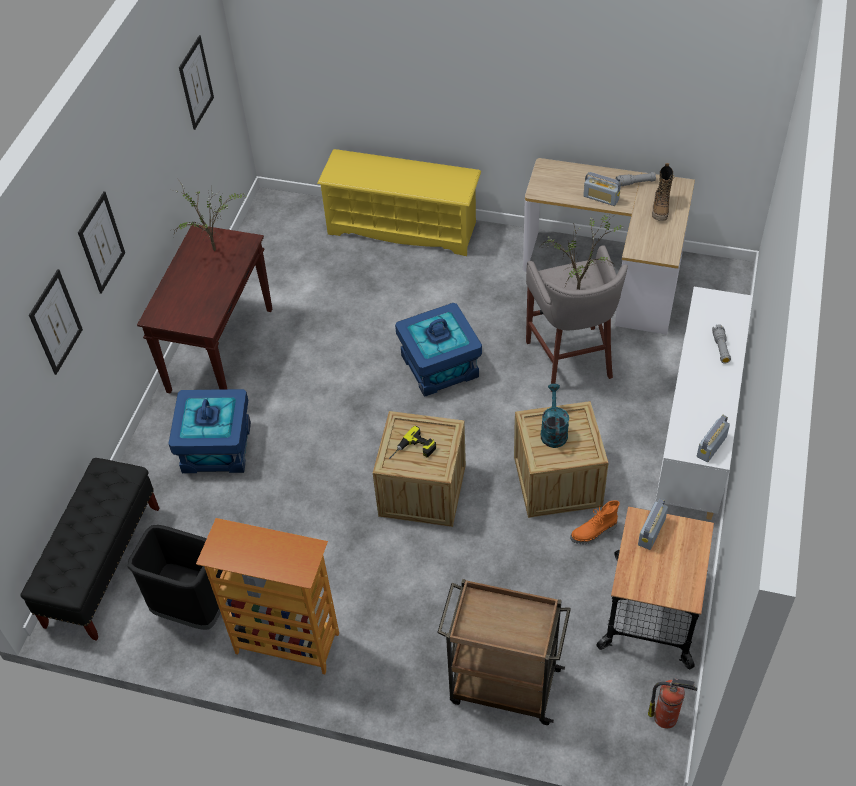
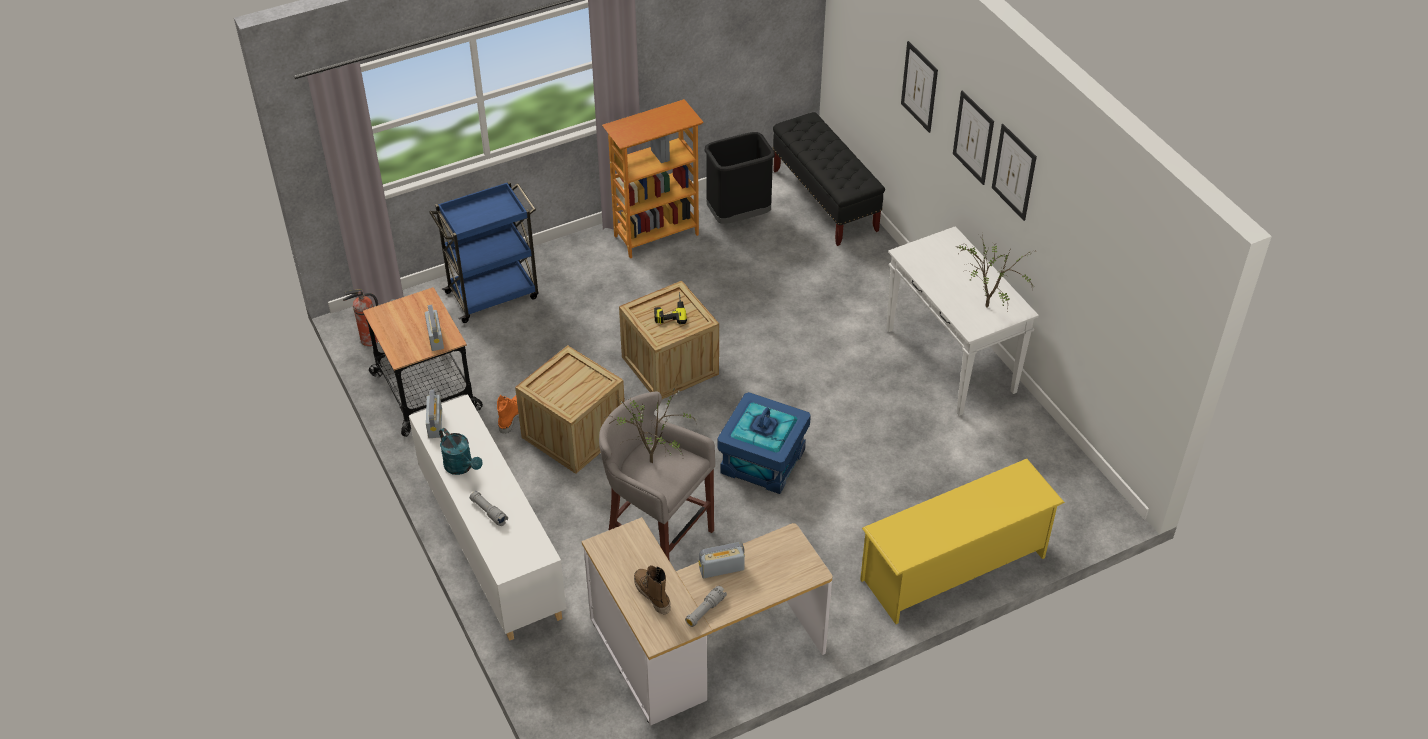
camera: 135 degrees right, 5 degrees down
(196, 83) = (1122, 282): picture -> picture (1014, 172)
(216, 447) = (853, 300): blue storage box -> none
(220, 349) = (951, 361): brown console table -> white console table
(502, 685) = (494, 294): brown cart -> blue cart
(553, 431) = (579, 386): turquoise watering can -> turquoise watering can (461, 467)

